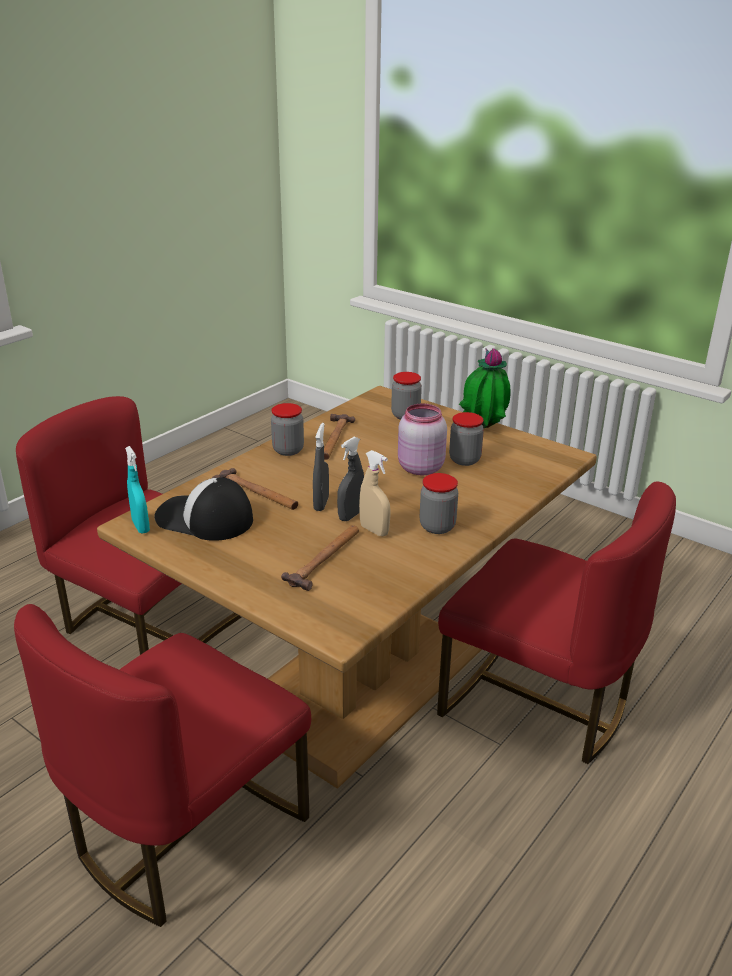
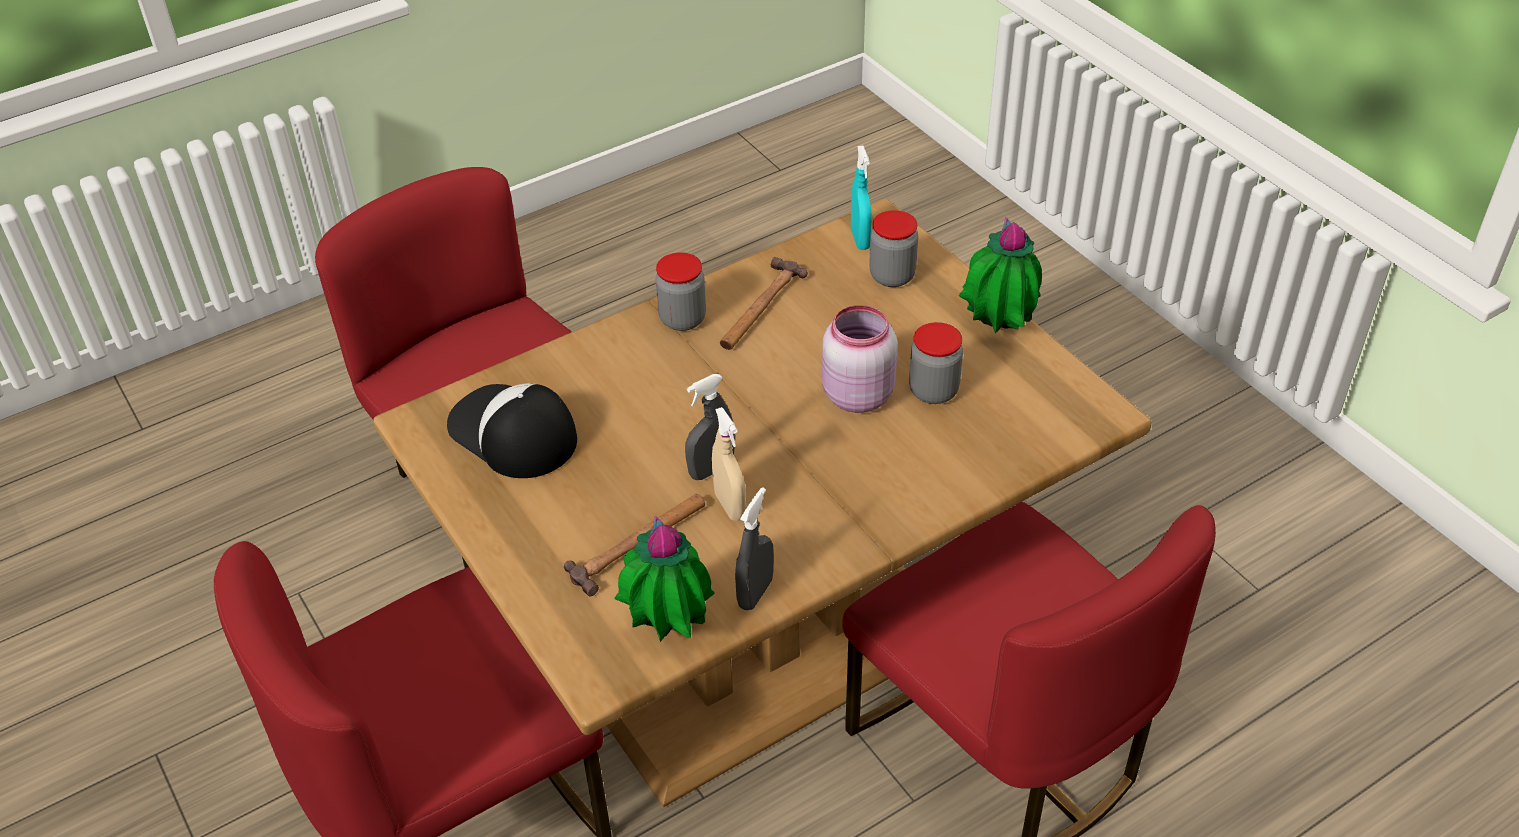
camera: 20 degrees right, 15 degrees up
(141, 527) = (426, 430): turquoise spray bottle -> turquoise spray bottle (860, 239)
(256, 493) = (602, 398): hammer -> none
(321, 504) = (680, 438): grey spray bottle -> grey spray bottle (755, 593)
(373, 600) = (668, 633): none -> potted plant
(437, 526) = (822, 518): jar -> none

